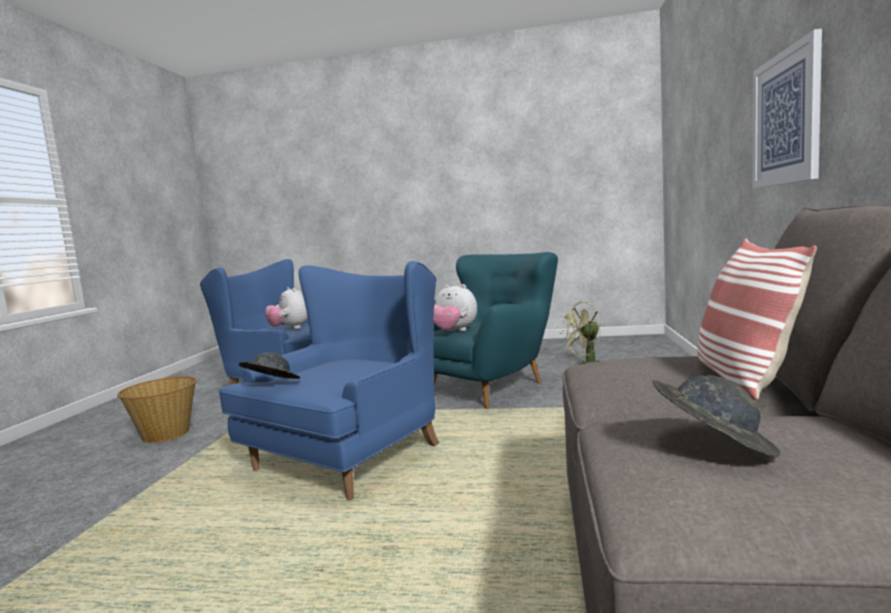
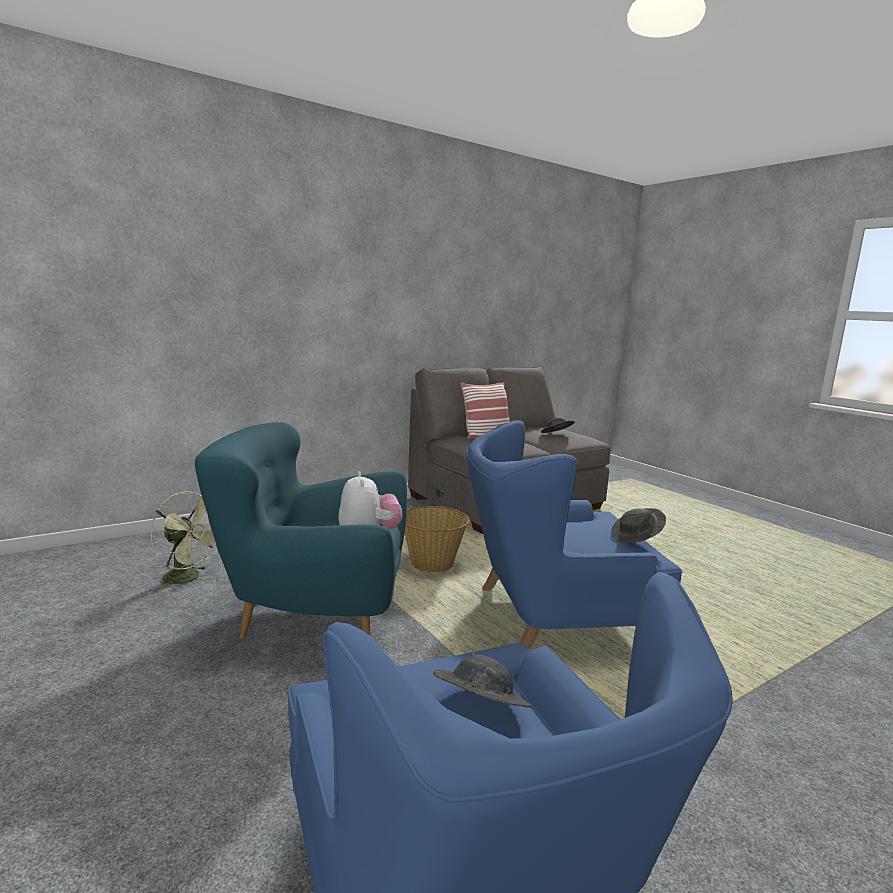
camera: 135 degrees left, 5 degrees up
(166, 434) = (775, 830): basket -> basket (431, 564)
(289, 329) = (478, 709): plush toy -> grey hat
(786, 119) = (341, 311): picture -> none

